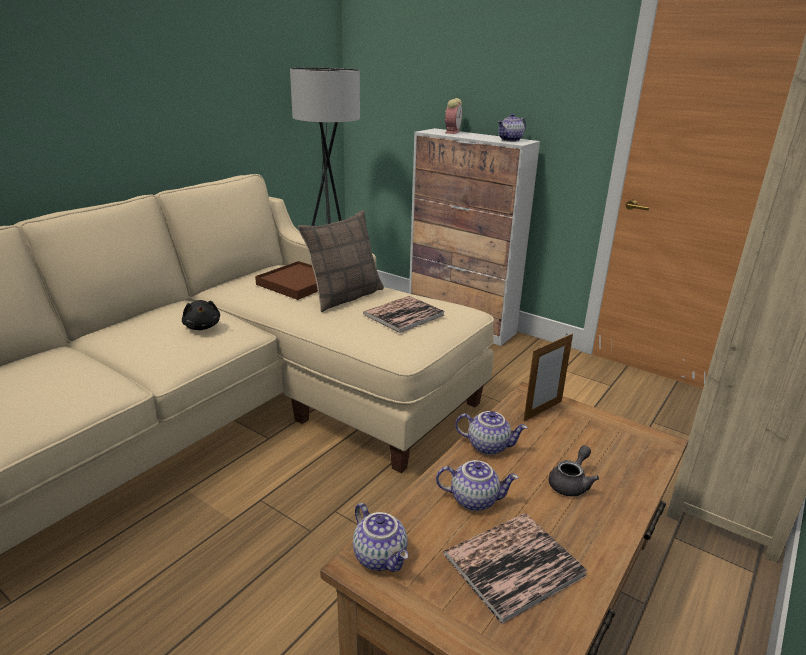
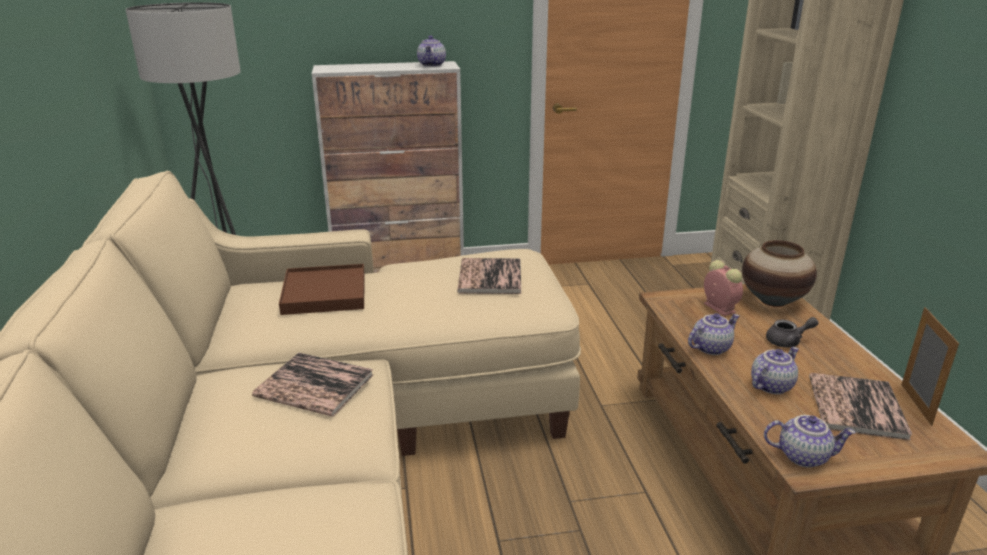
camera: 45 degrees left, 0 degrees up
(202, 326) = (314, 386): black plush toy -> book
(344, 296) = (399, 285): pillow -> none
(452, 132) = (350, 66): alarm clock -> alarm clock (718, 307)
(542, 411) = (690, 305): picture frame -> picture frame (916, 404)
(571, 483) = (788, 341): grey teapot -> grey teapot turned 90 degrees clockwise
(635, 448) = (772, 301): none -> vase

